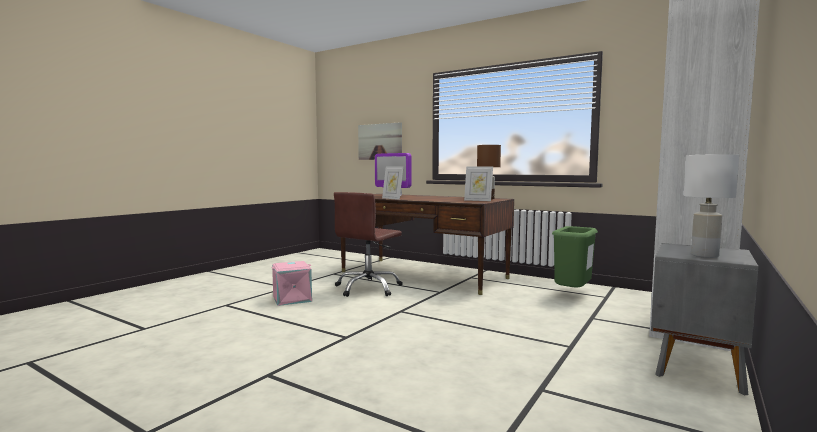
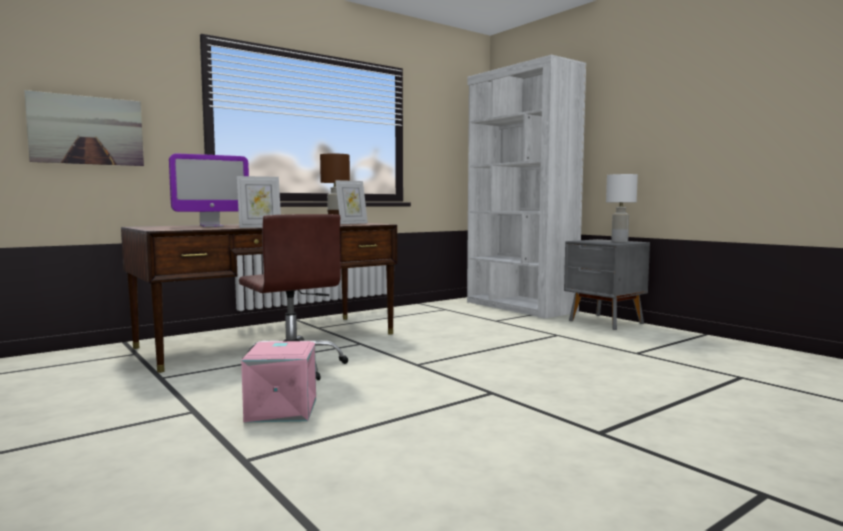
camera: 70 degrees left, 0 degrees up
(573, 295) = (429, 314): green trash can -> none

